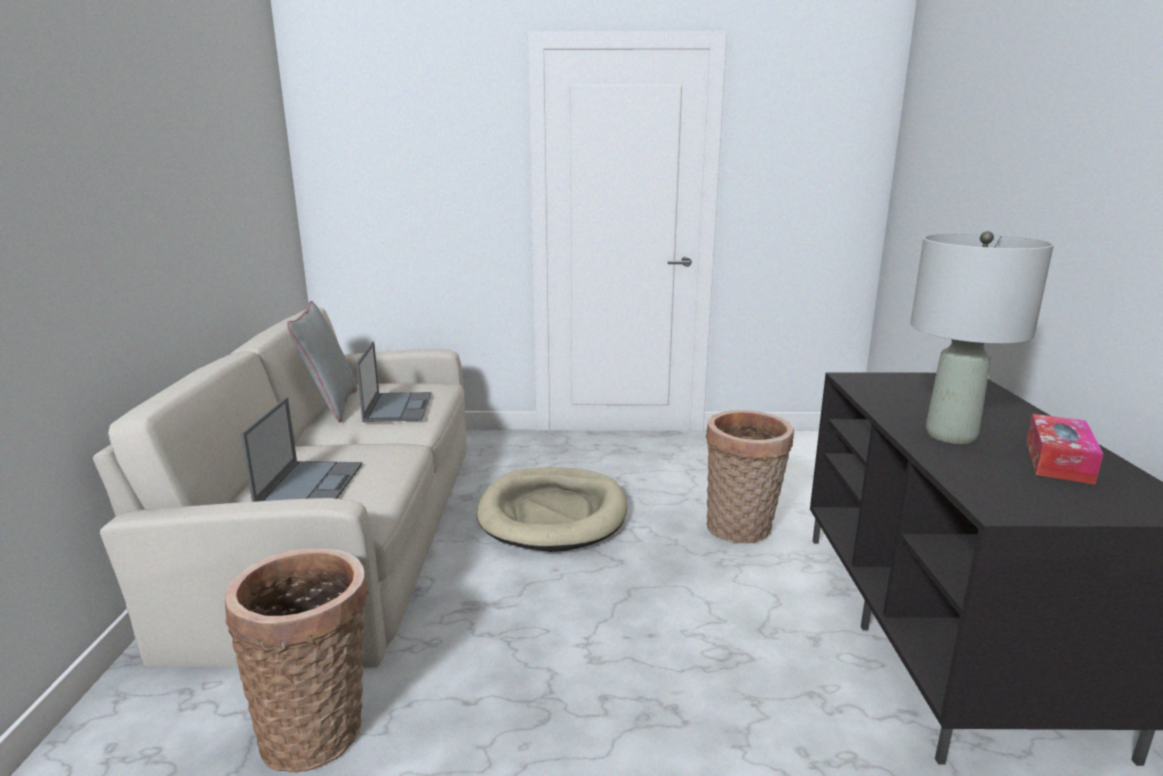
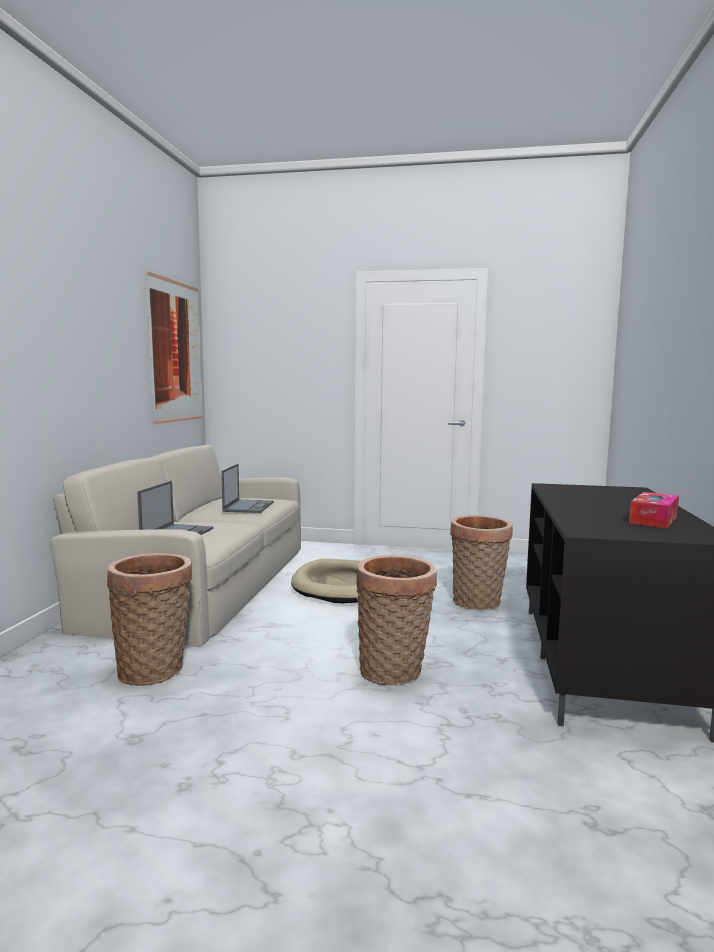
camera: 10 degrees right, 10 degrees down
(253, 165) = (176, 351): none -> picture
(331, 406) = (206, 505): grey pillow -> none
(680, 683) = (394, 672): none -> basket
(950, 435) = (588, 507): grey table lamp -> none

